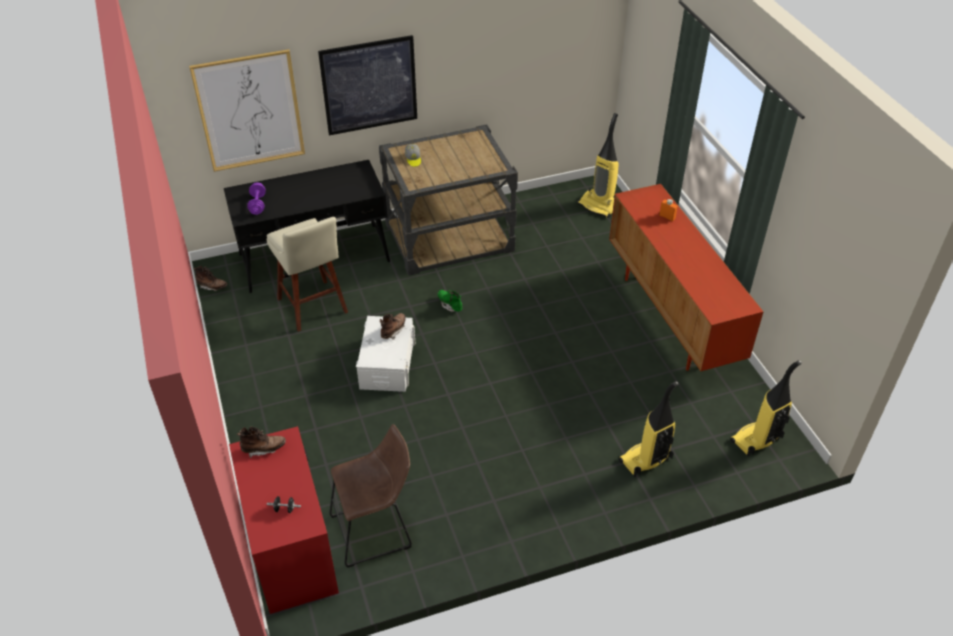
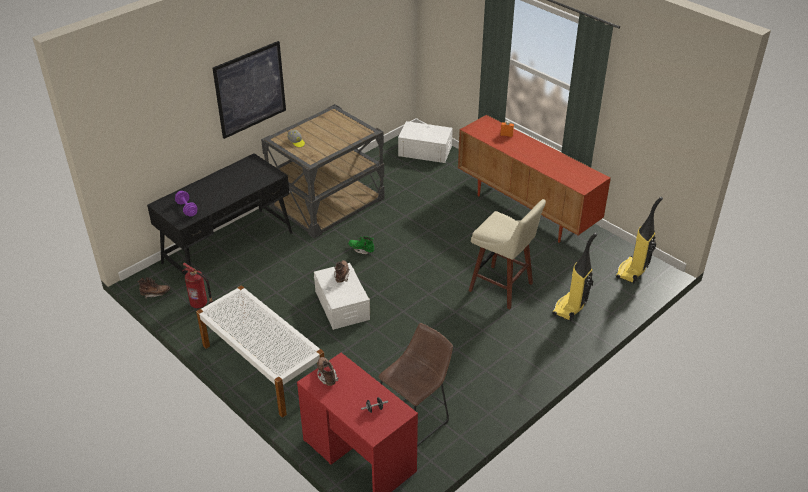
camera: 25 degrees left, 5 degrees down
(246, 313) = (200, 304): none -> fire extinguisher
(249, 111) = (163, 131): picture -> none
(262, 405) = (262, 366): none -> white bench
(264, 449) = (327, 375): brown boot -> brown boot turned 75 degrees counterclockwise
(313, 307) = (253, 283): beige stool -> beige stool (502, 288)
(598, 206) = (425, 151): vacuum cleaner -> white storage box

